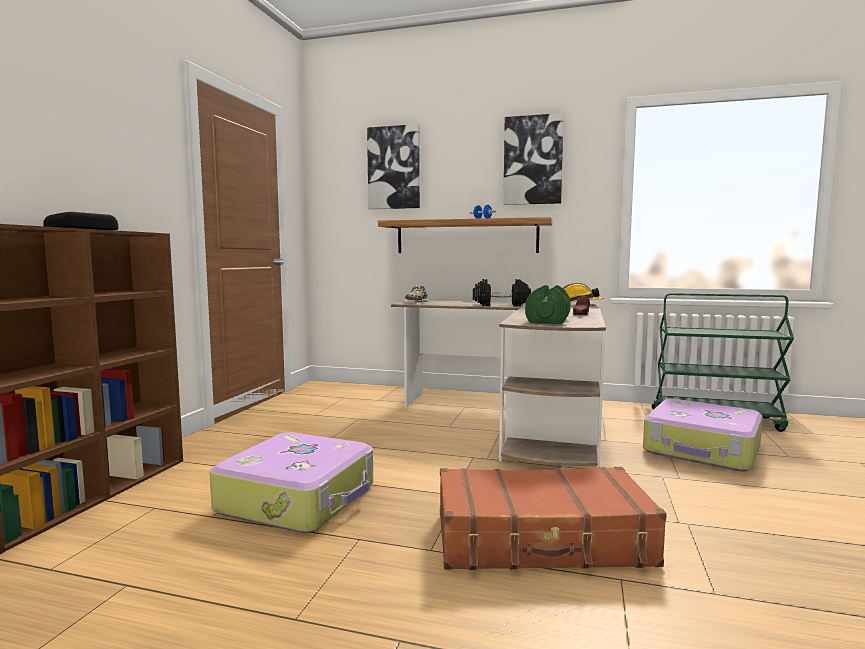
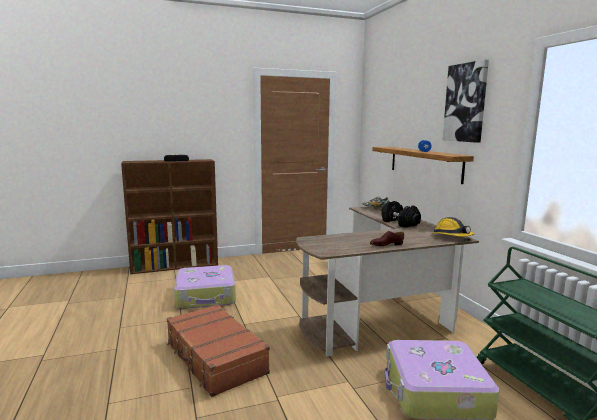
camera: 55 degrees right, 5 degrees up
(394, 168) = (394, 107): picture -> none
(547, 320) = (330, 243): green dumbbell -> none

